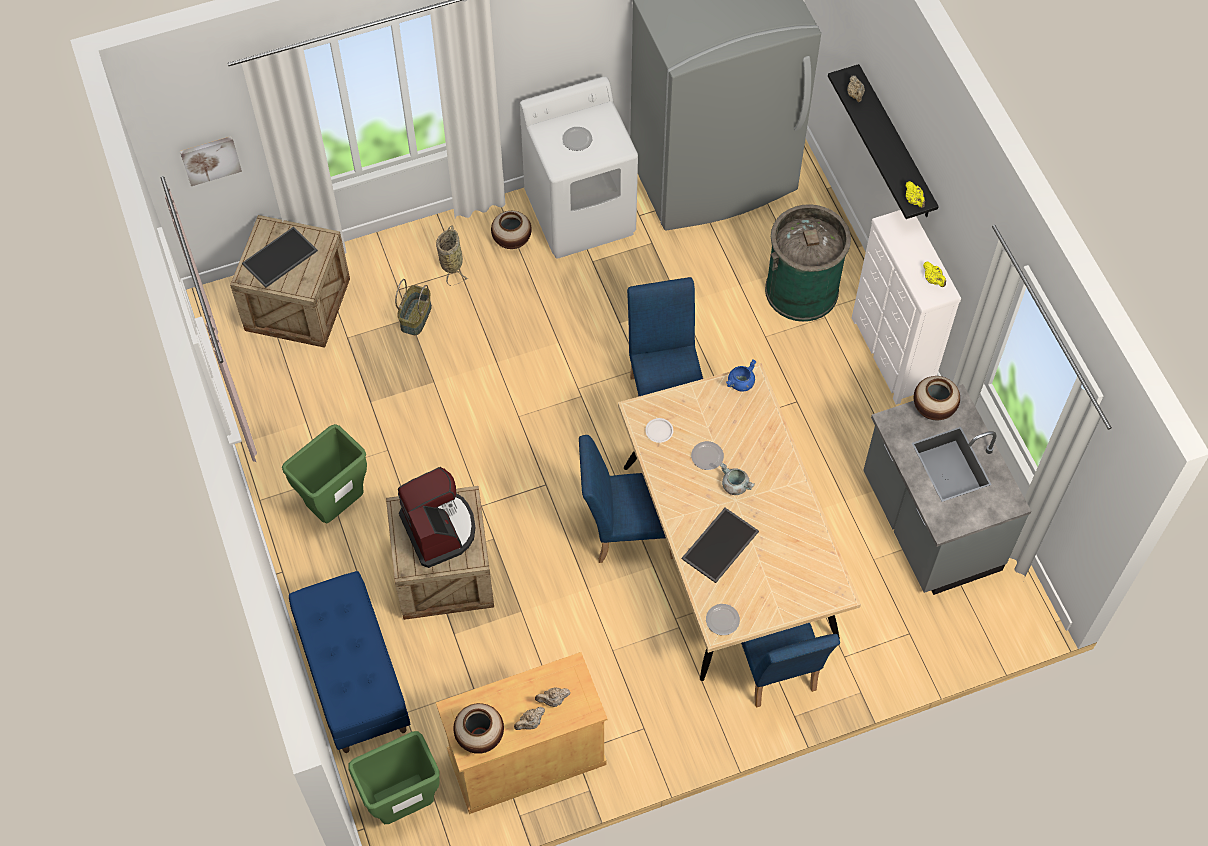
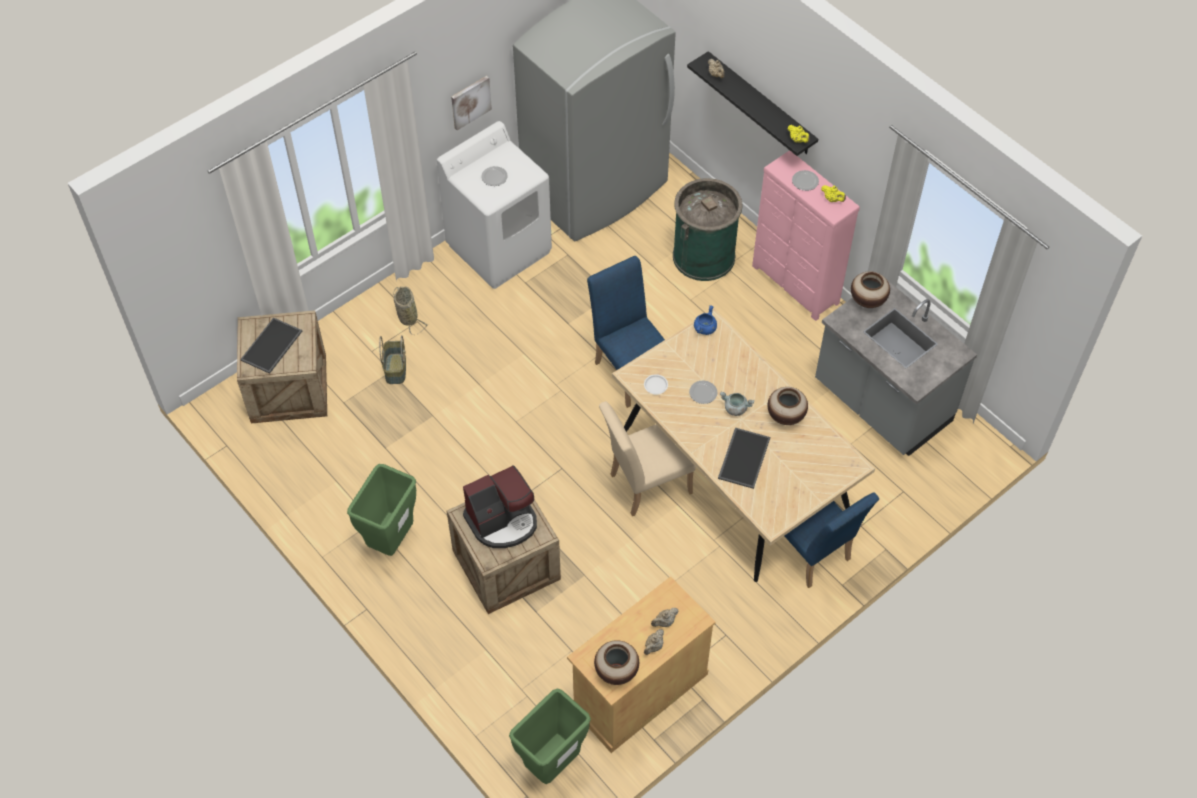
camera: 20 degrees left, 5 degrees down
(210, 159) = (196, 271): picture -> picture (470, 102)
(353, 676) = (464, 674): blue bench -> none
(439, 529) = (503, 521): coffee machine -> coffee machine turned 105 degrees clockwise
(512, 240) = (451, 285): vase -> vase (785, 416)
(626, 532) = (644, 485): blue chair -> beige chair
(722, 620) = (771, 515): plate -> plate (804, 181)
(890, 355) = (794, 285): white dresser -> pink dresser

